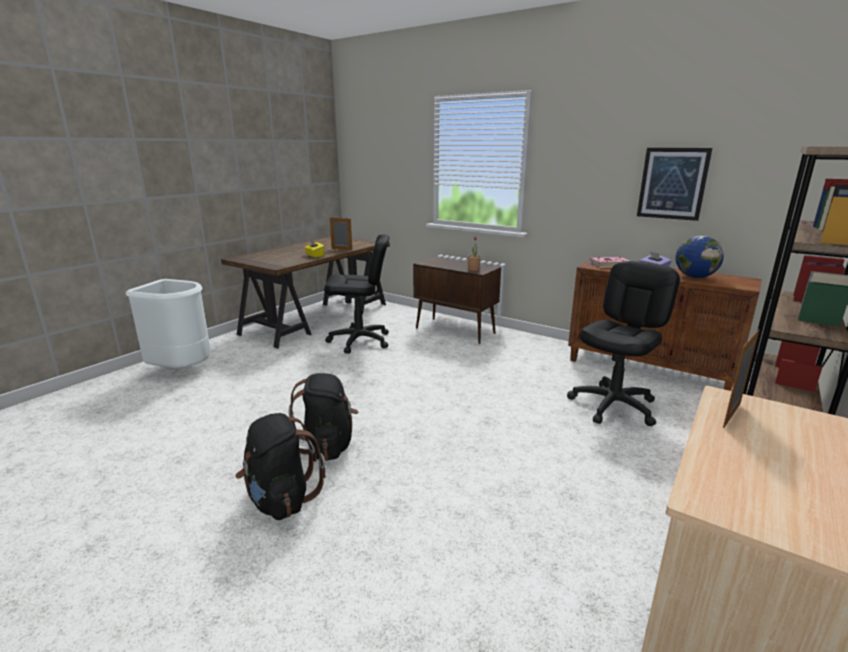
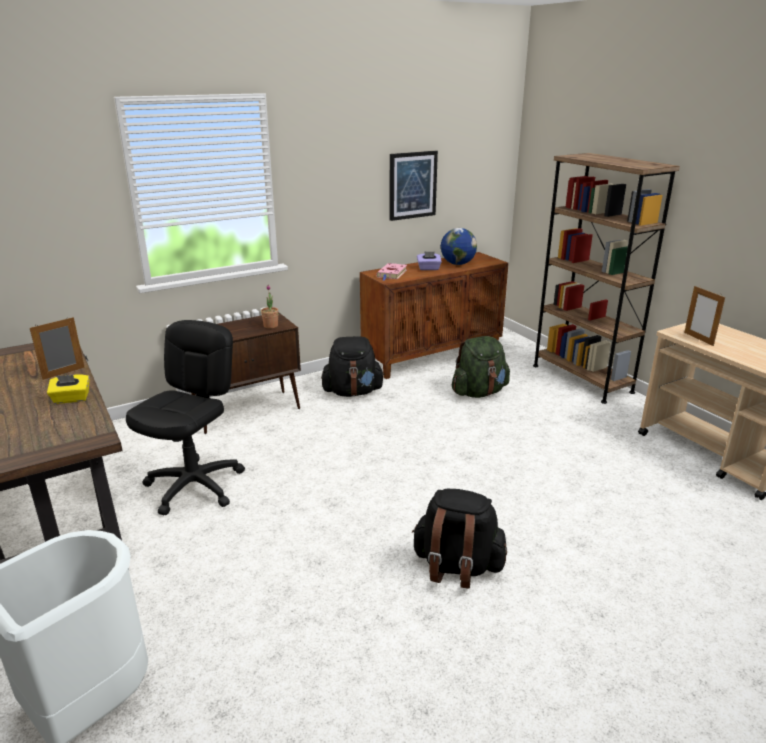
camera: 65 degrees left, 5 degrees up
(281, 499) = (544, 618): black backpack -> black backpack (353, 392)
(613, 406) = (479, 392): black office chair -> green backpack

